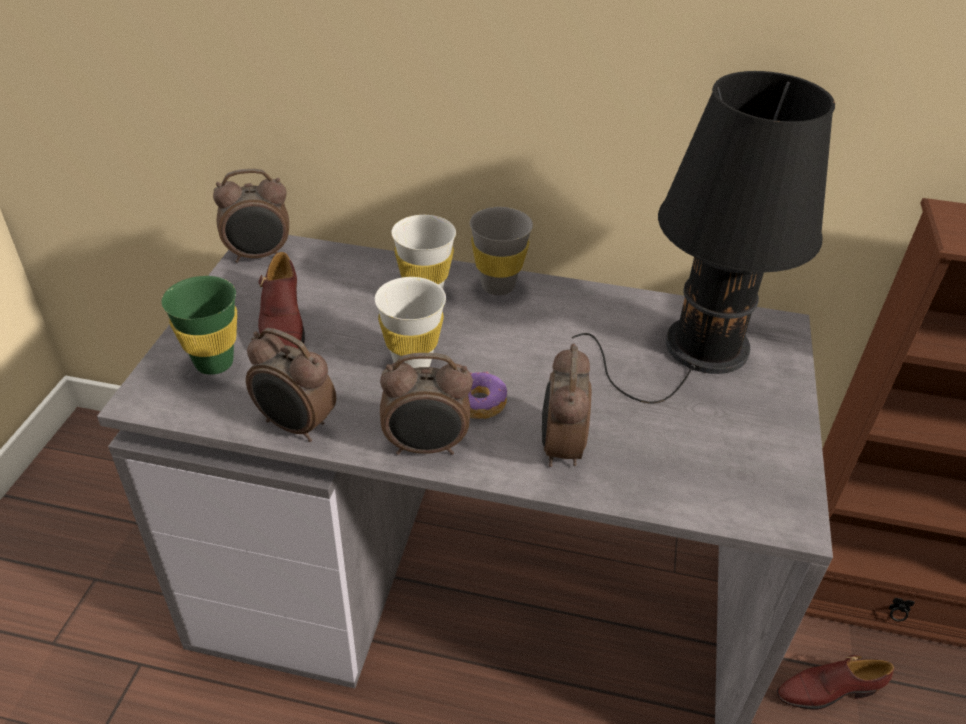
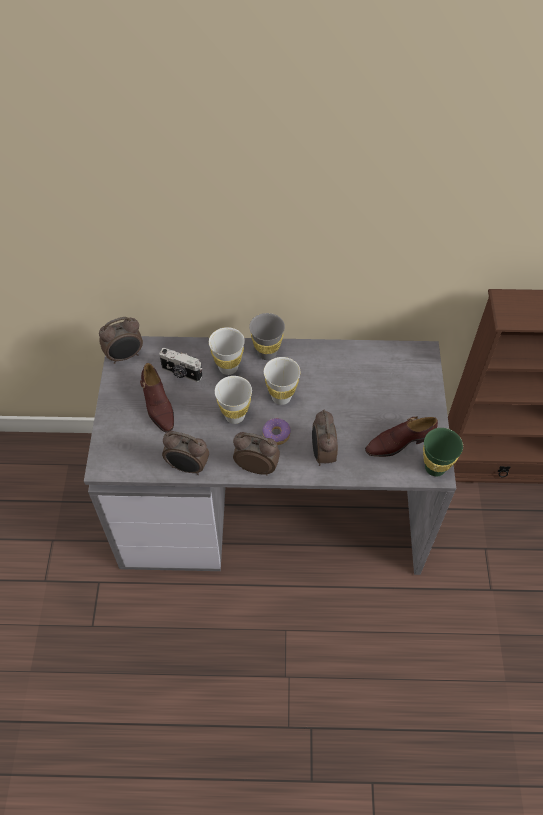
camera: 10 degrees left, 15 degrees up
(214, 363) = (130, 436): green cup -> green cup (435, 467)
(342, 290) = (181, 373): none -> camera
(426, 447) = (256, 466): alarm clock -> alarm clock turned 150 degrees counterclockwise
(505, 349) = (281, 397): none -> white cup
(697, 349) = (382, 377): black table lamp -> none
(827, 690) = (468, 521): brown shoe -> brown shoe (399, 442)

